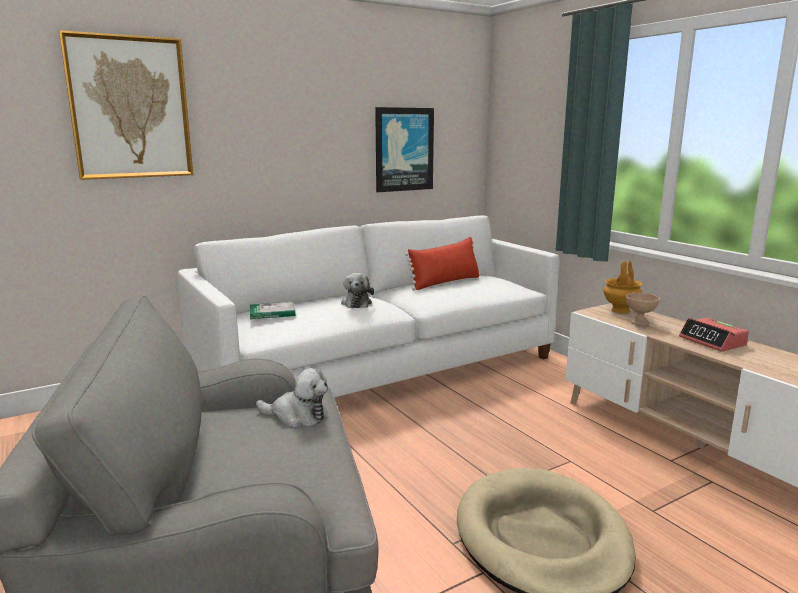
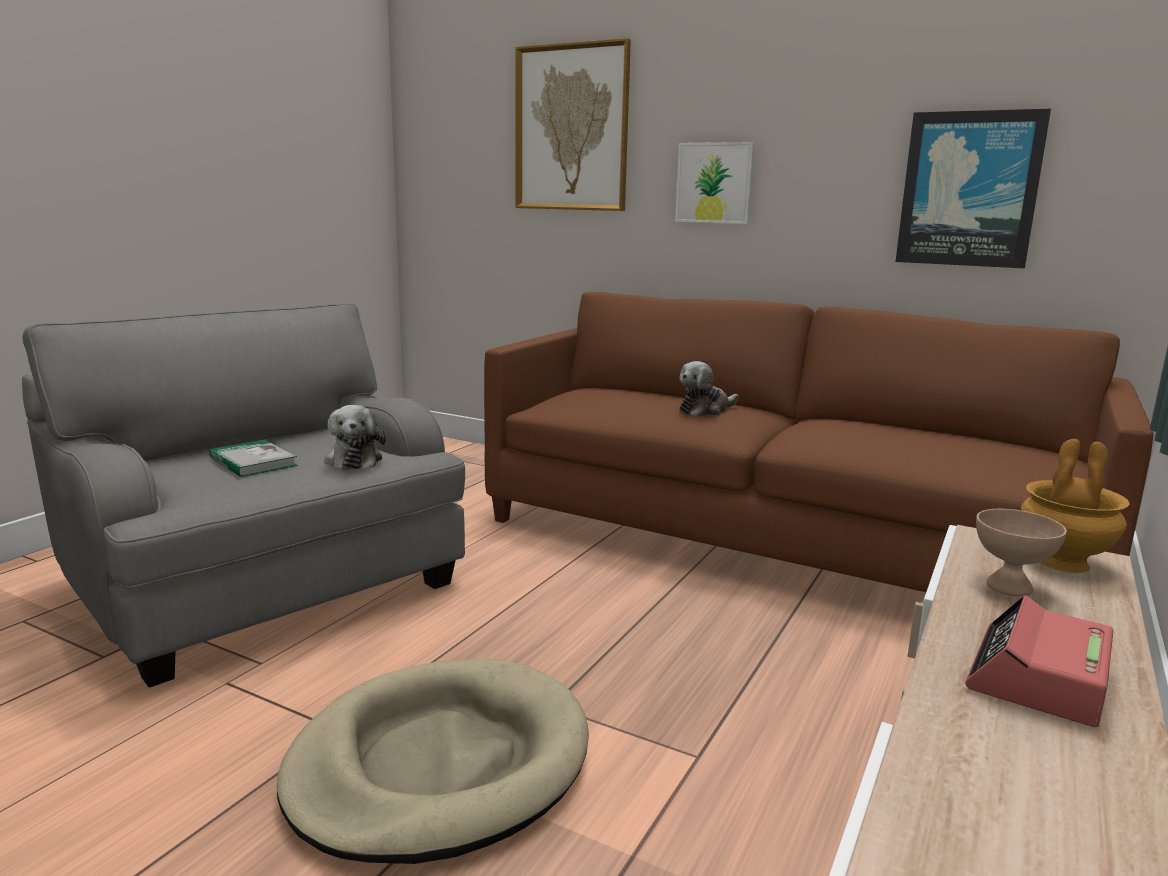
camera: 60 degrees right, 0 degrees up
(261, 150) = (714, 183): none -> picture
(272, 313) = (606, 392): book -> book (253, 462)
(381, 370) = (776, 541): white sofa -> brown sofa
(445, 282) = (918, 433): red pillow -> none

